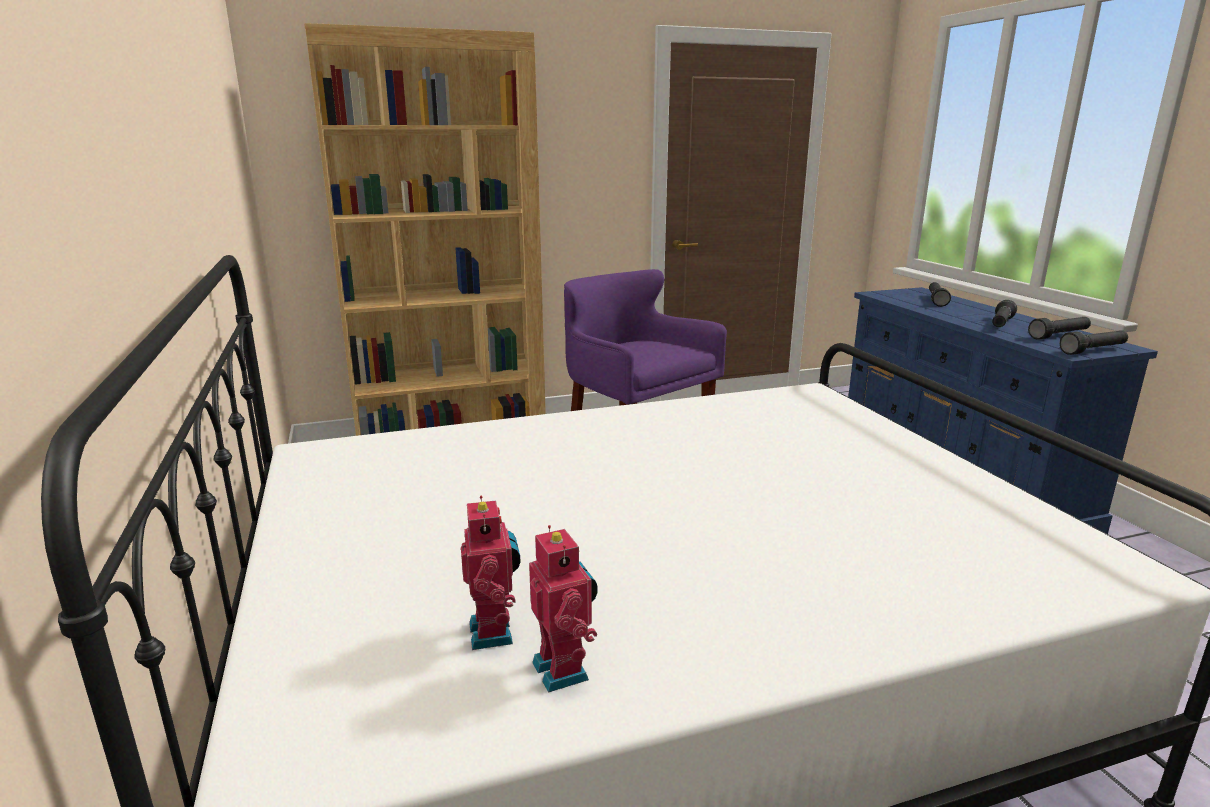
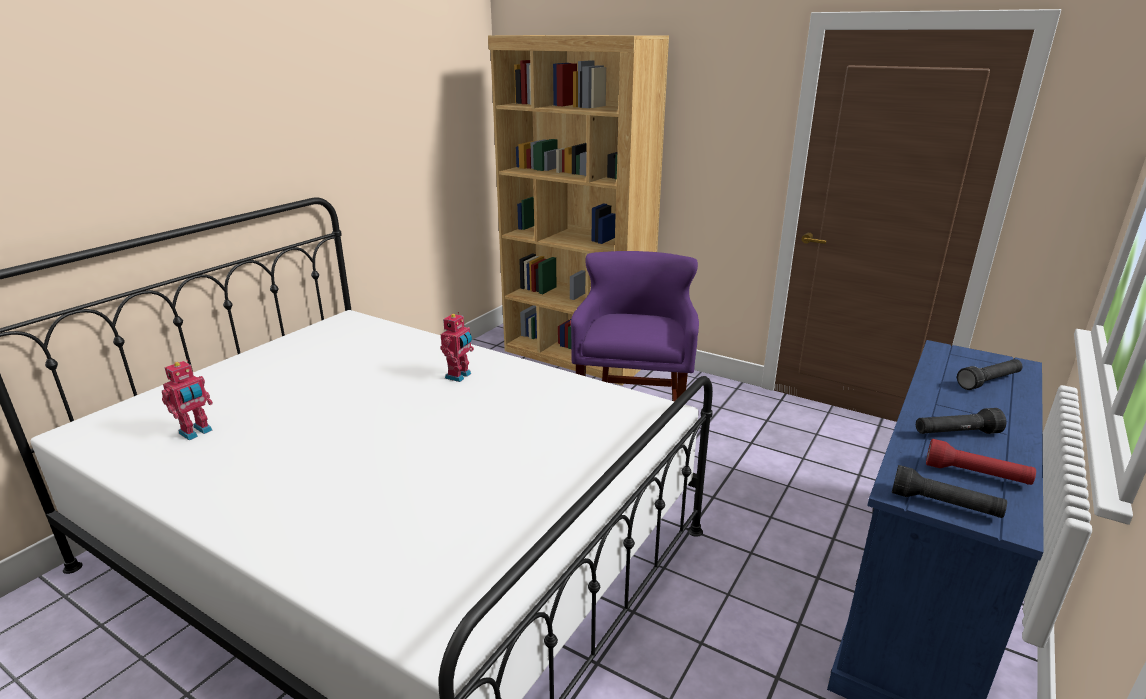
camera: 50 degrees right, 5 degrees up
(564, 669) = (173, 460): toy robot -> toy robot (459, 376)
(1059, 335) = (976, 475): black flashlight -> red flashlight

